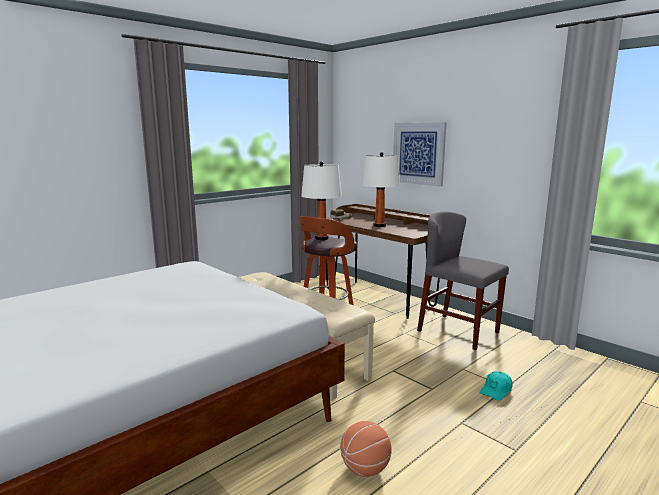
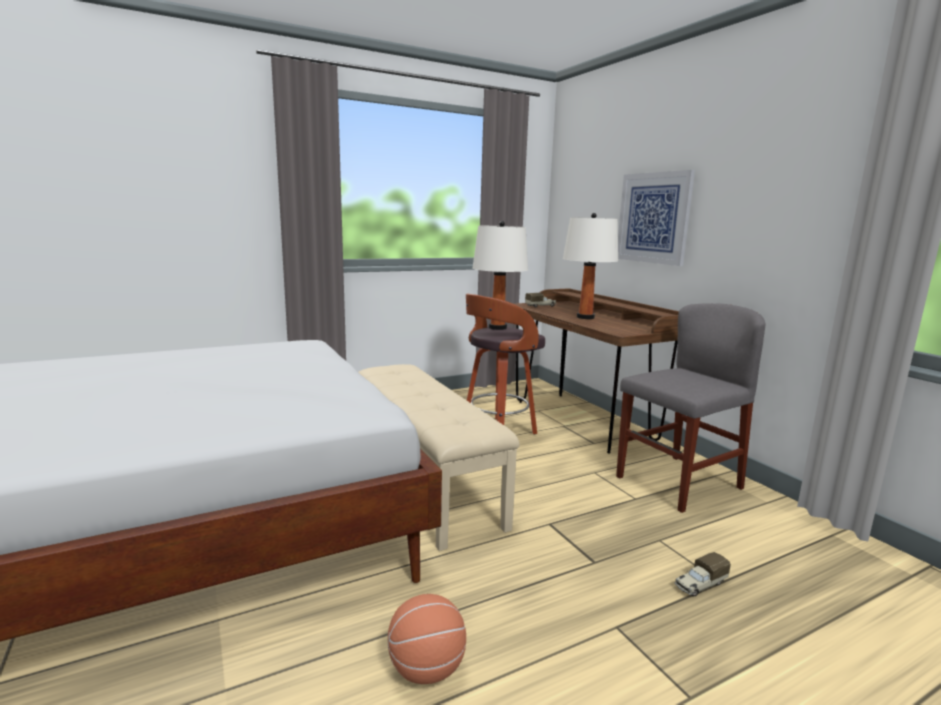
camera: 15 degrees right, 0 degrees up
(458, 331) = (678, 482): grey chair -> grey chair turned 90 degrees clockwise
(496, 390) = (699, 585): turquoise cap -> toy truck

